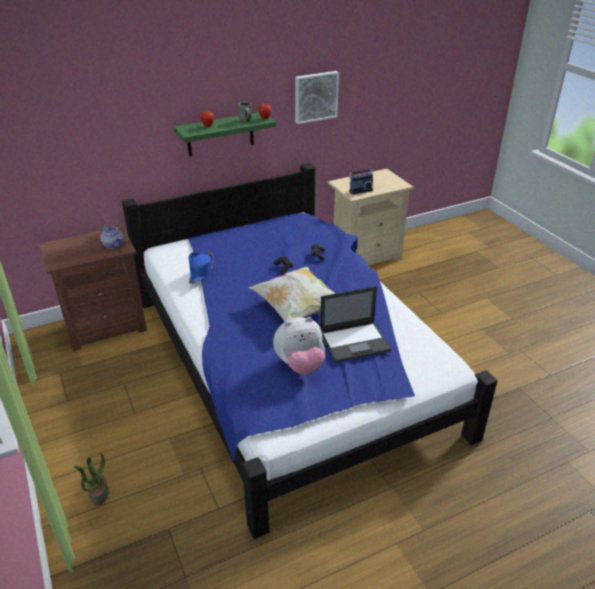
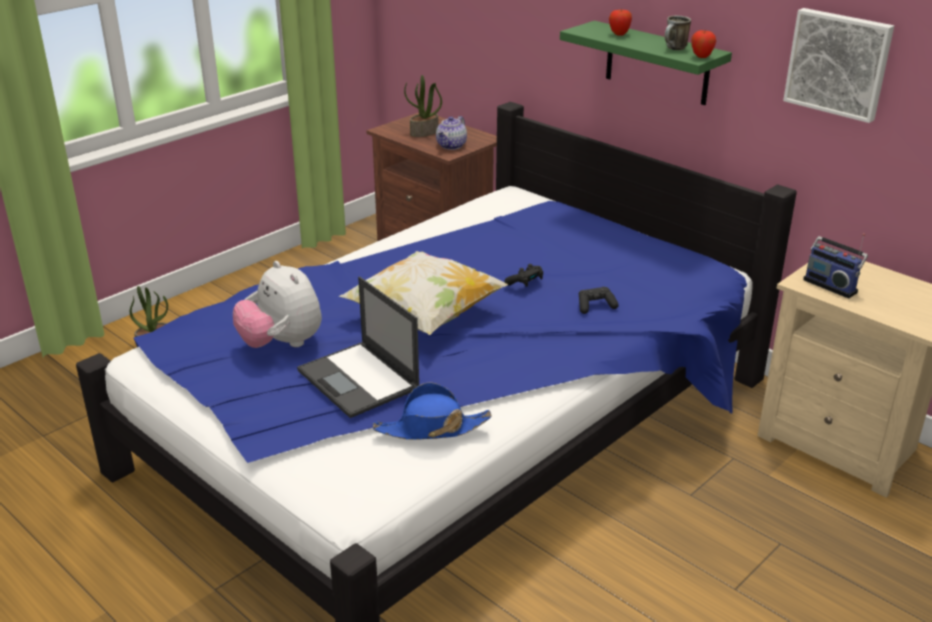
camera: 70 degrees right, 5 degrees down
(79, 250) = (424, 132): none -> potted plant
(201, 270) = (470, 226): blue hat -> blue hat (431, 428)

